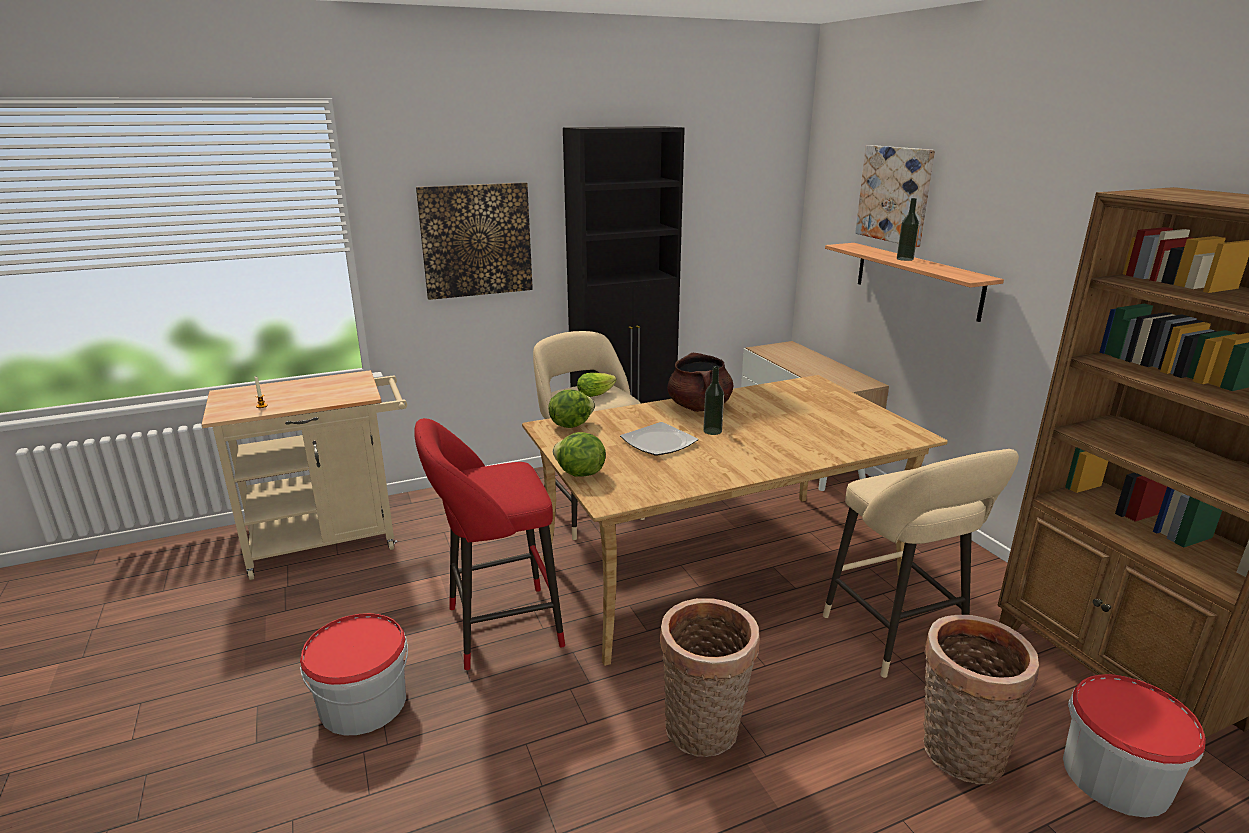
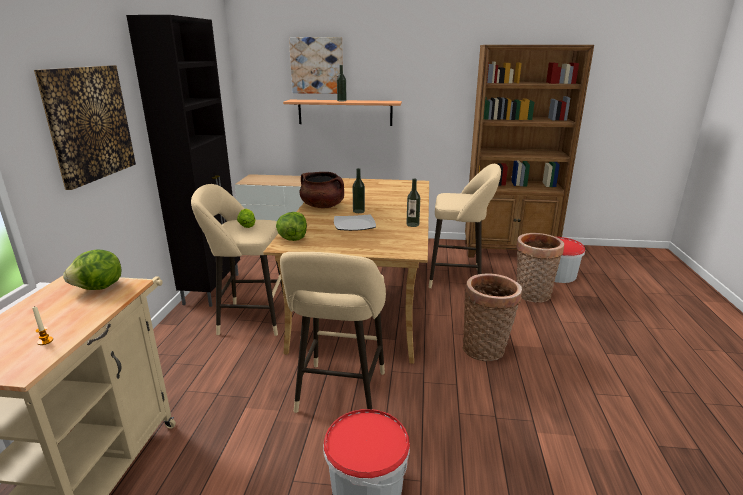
camera: 60 degrees left, 0 degrees up
(497, 628) = (340, 395): red stool -> beige stool
(579, 474) = (368, 251): lettuce -> lettuce (99, 288)
(710, 477) = (412, 224): none -> bottle

